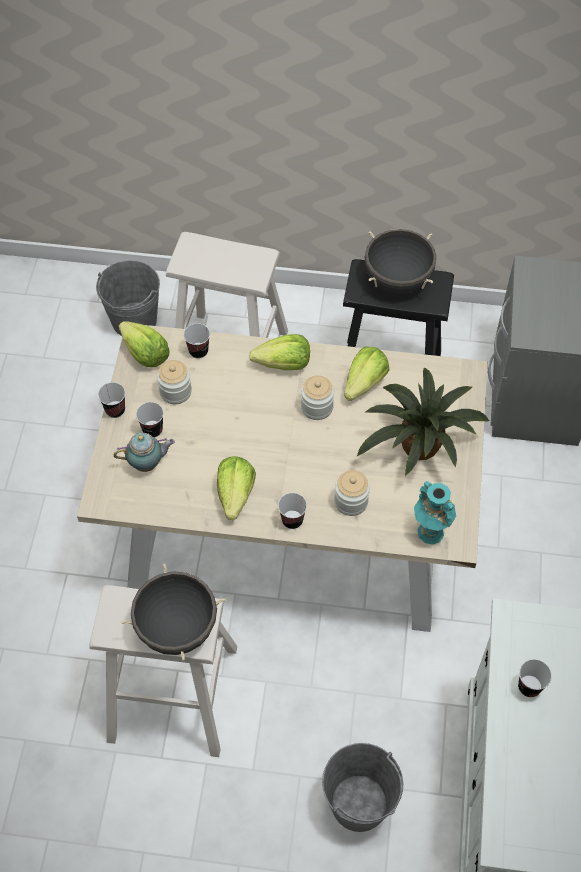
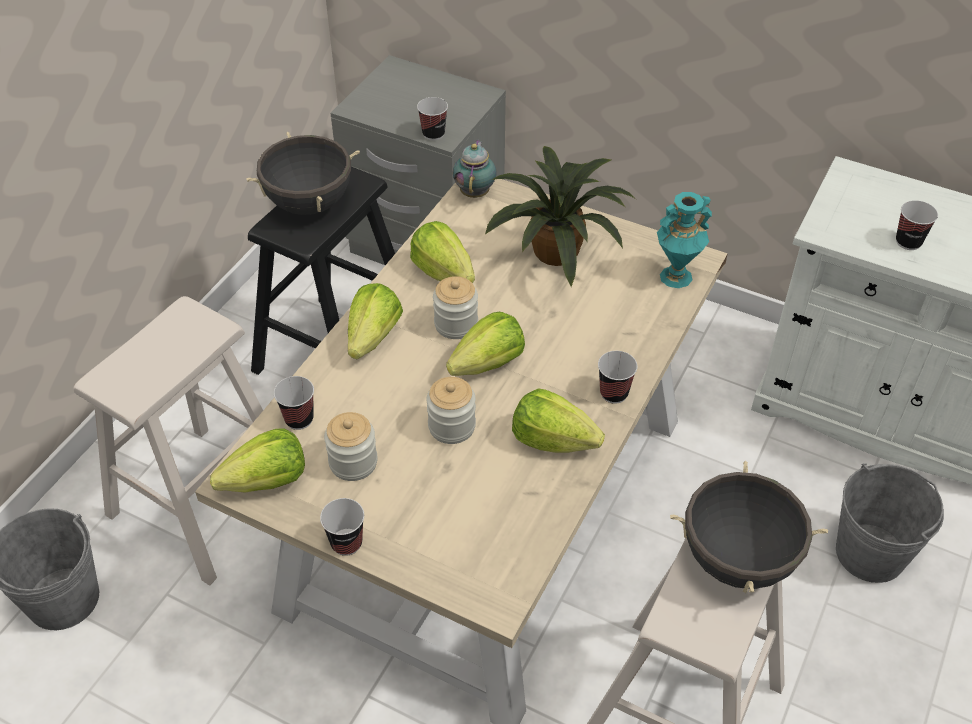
camera: 70 degrees left, 10 degrees down
(148, 463) = (459, 526): teapot -> teapot (475, 192)
(152, 429) = (404, 505): cup -> cup (433, 134)
(288, 437) = (488, 364): none -> lettuce
(351, 501) = (608, 331): jar -> jar (451, 426)

